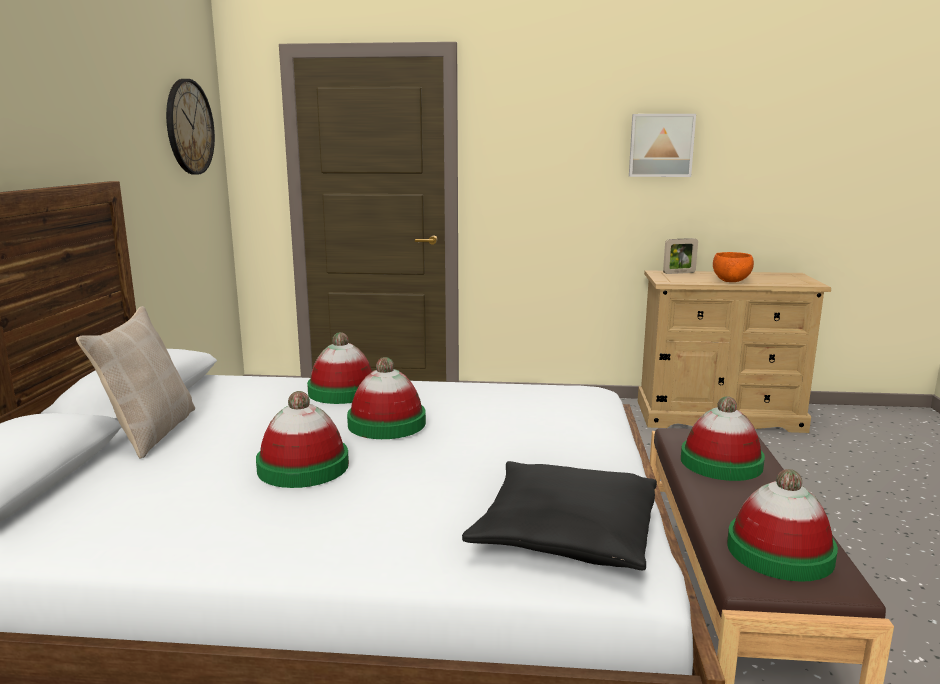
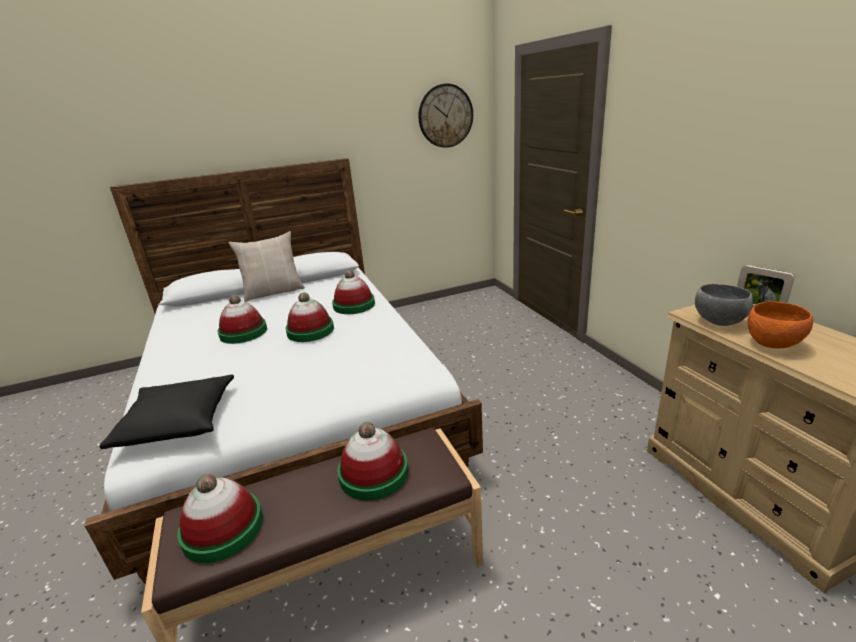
camera: 65 degrees right, 10 degrees up
(661, 145) = (790, 139): picture -> none
(687, 281) = (719, 322): none -> grey bowl

